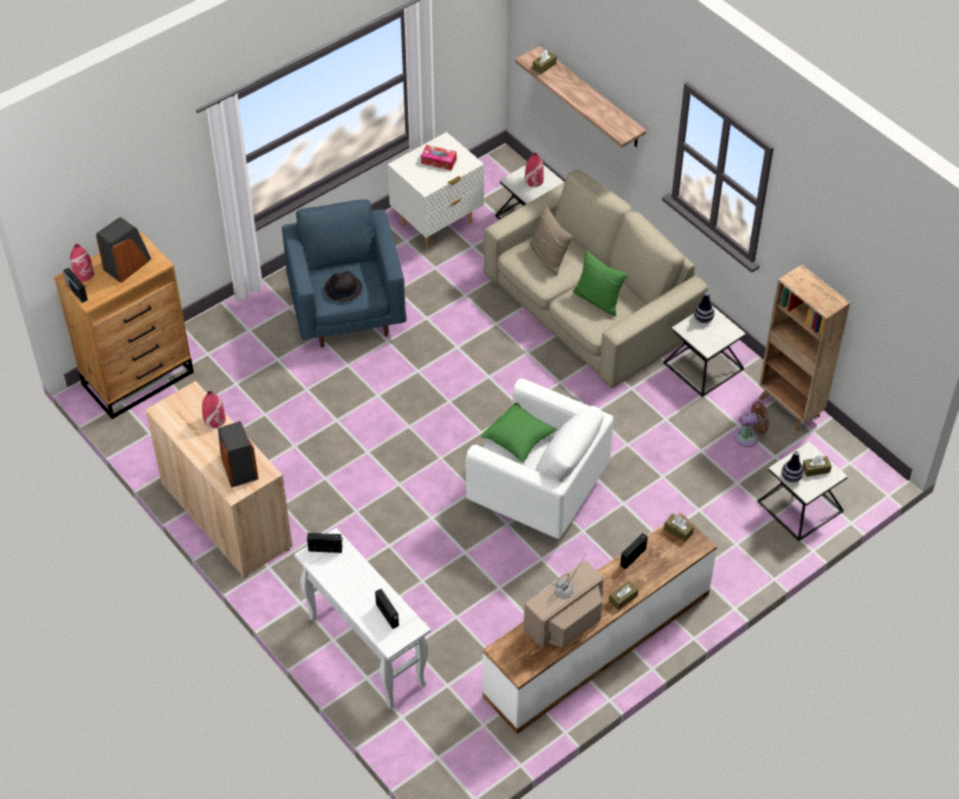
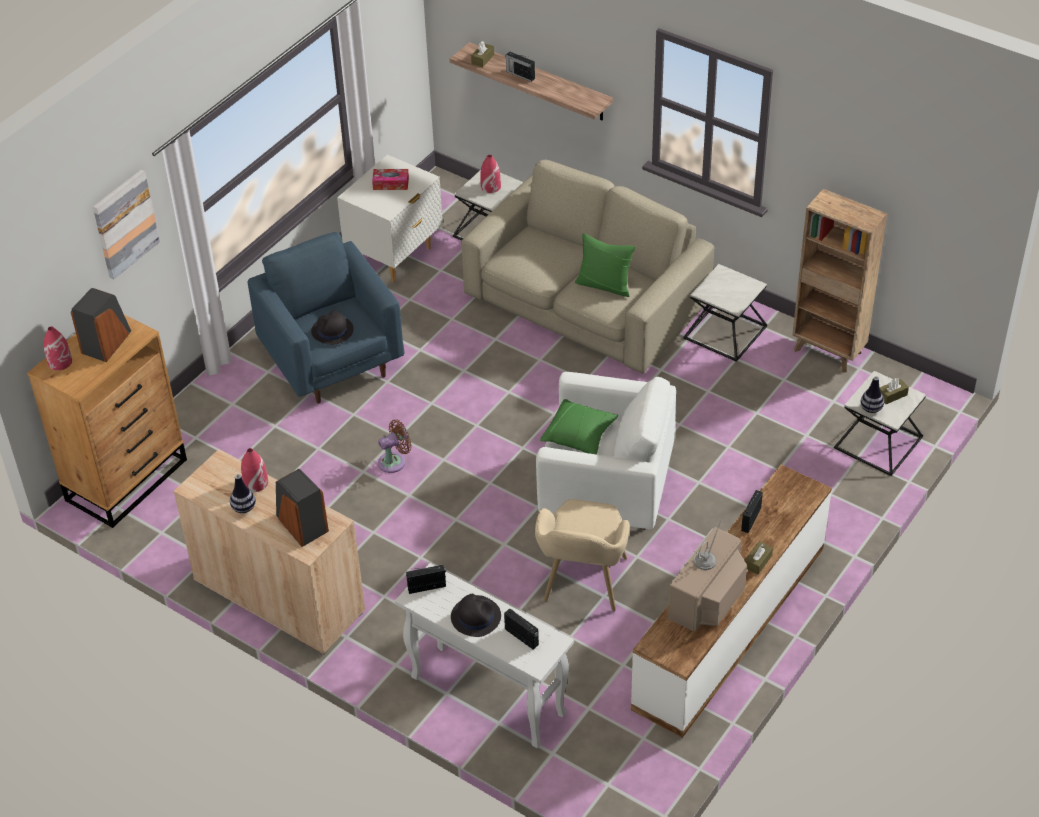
camera: 15 degrees left, 5 degrees down
(76, 292) = (59, 381): radio -> radio (520, 75)
(166, 164) = (125, 223): none -> picture
(356, 586) = (475, 616): none -> black hat
(483, 577) = (583, 589): none -> beige armchair
(549, 257) = (536, 255): beige pillow -> none
(678, 531) = (786, 482): brown tissue box -> none
(703, 319) = (718, 280): vase -> vase (244, 508)
(749, 437) = (799, 388): brown fan -> brown fan (394, 461)

